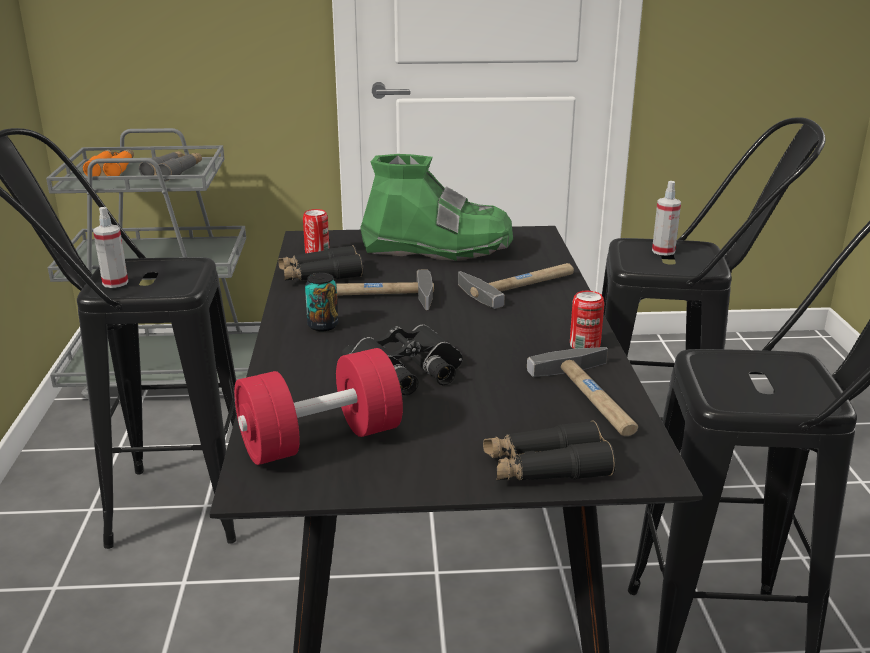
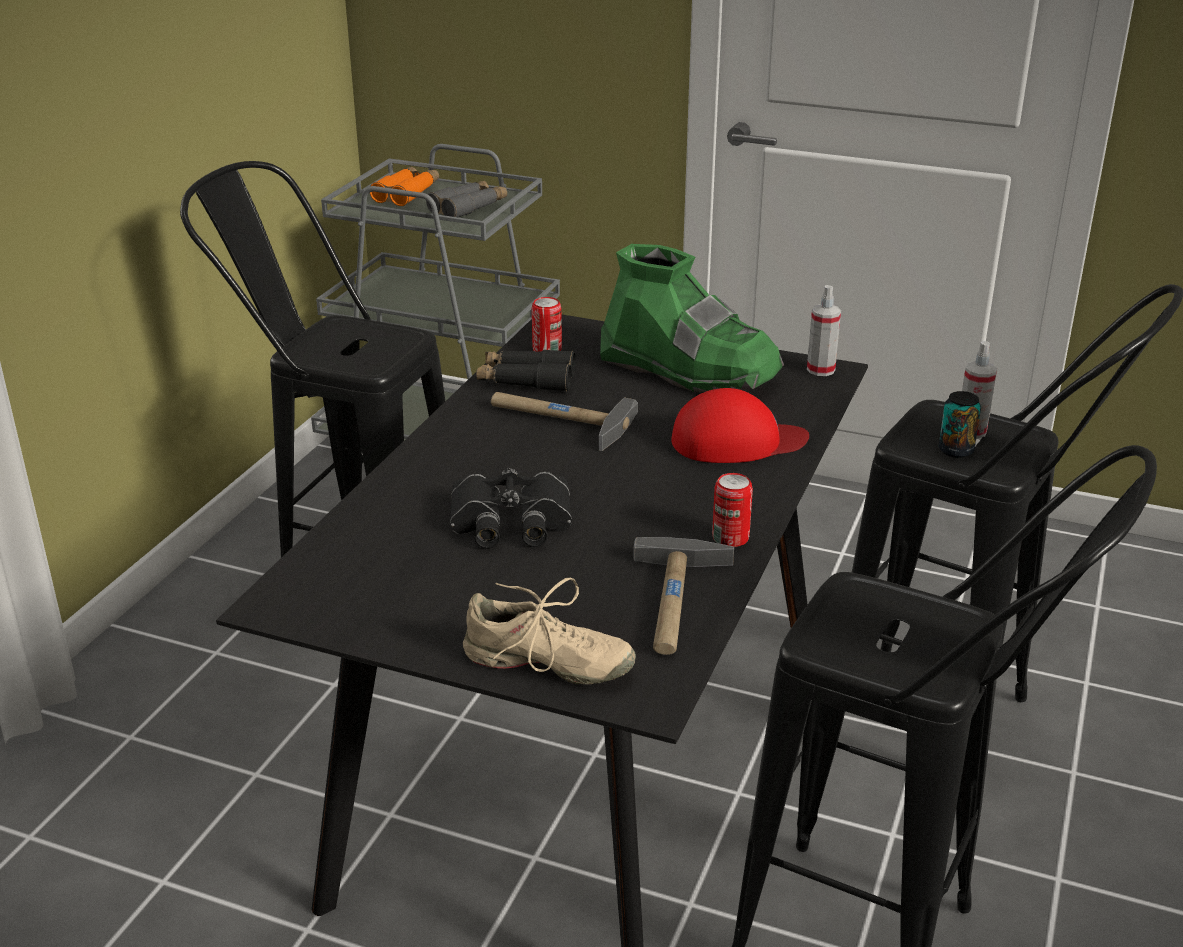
camera: 25 degrees right, 5 degrees up
(115, 283) = (316, 346): spray bottle -> spray bottle (820, 370)
(320, 440) = (364, 575): red dumbbell -> none
(323, 326) = (475, 445): can -> can (956, 450)
(520, 285) = (737, 441): hammer -> red cap
(546, 468) = (547, 664): black binoculars -> beige shoe

